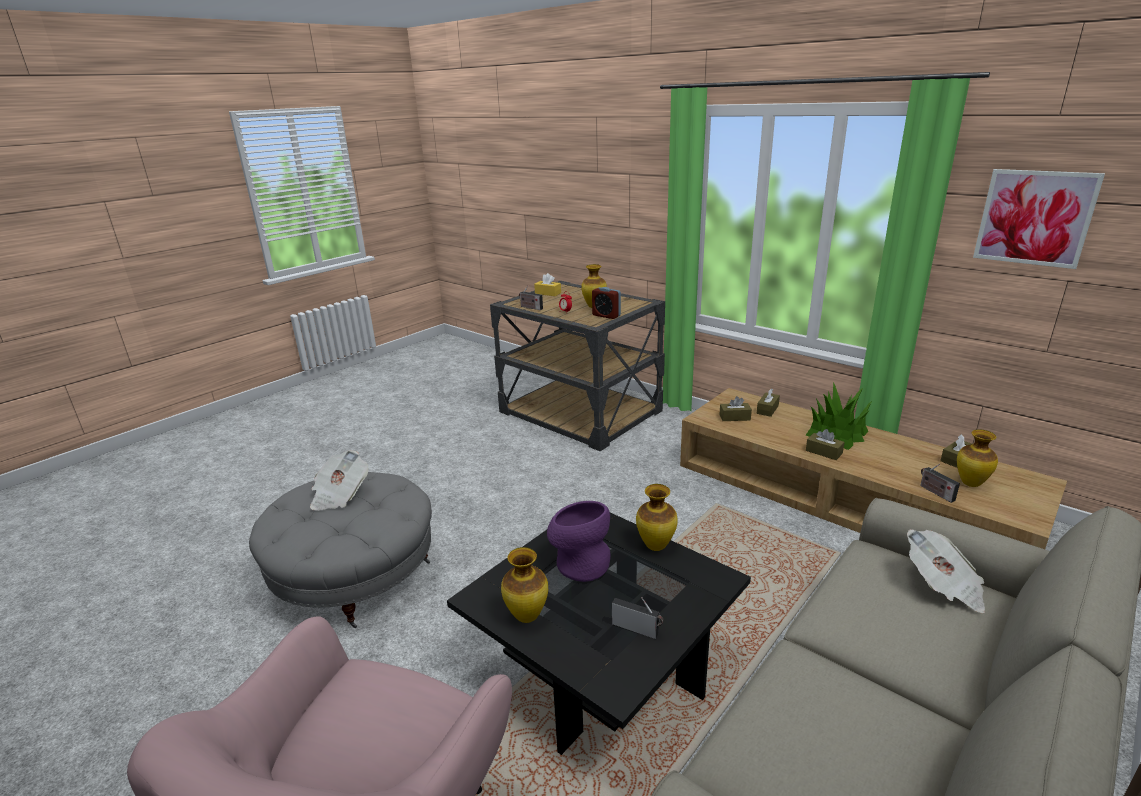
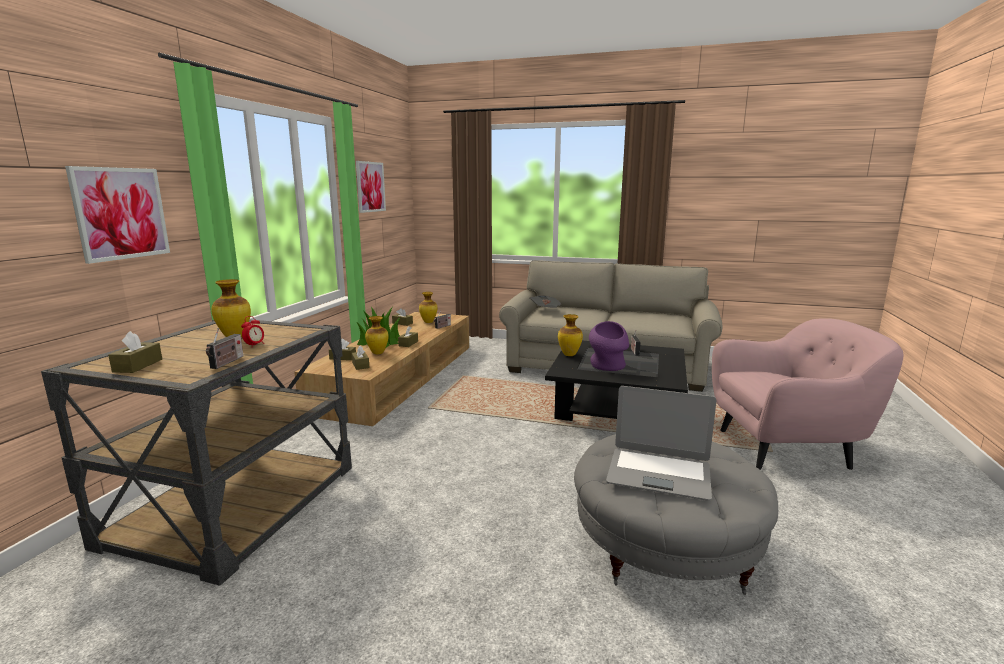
camera: 115 degrees left, 10 degrees down
(340, 495) = (659, 474): newspaper -> laptop
(526, 617) = (664, 370): vase -> vase (378, 353)
(548, 293) = (138, 365): yellow tissue box -> brown tissue box
(606, 315) = (280, 328): alarm clock -> none
(634, 205) = (121, 213): none -> picture

